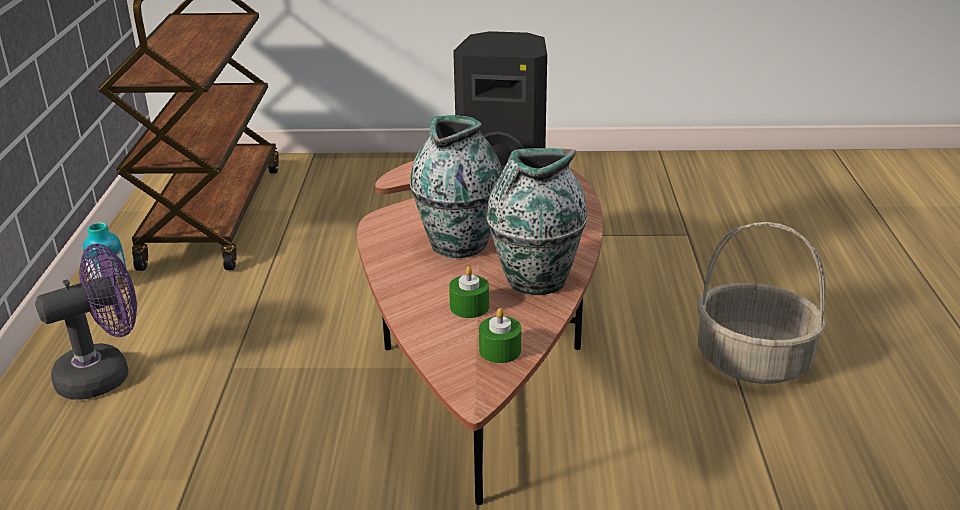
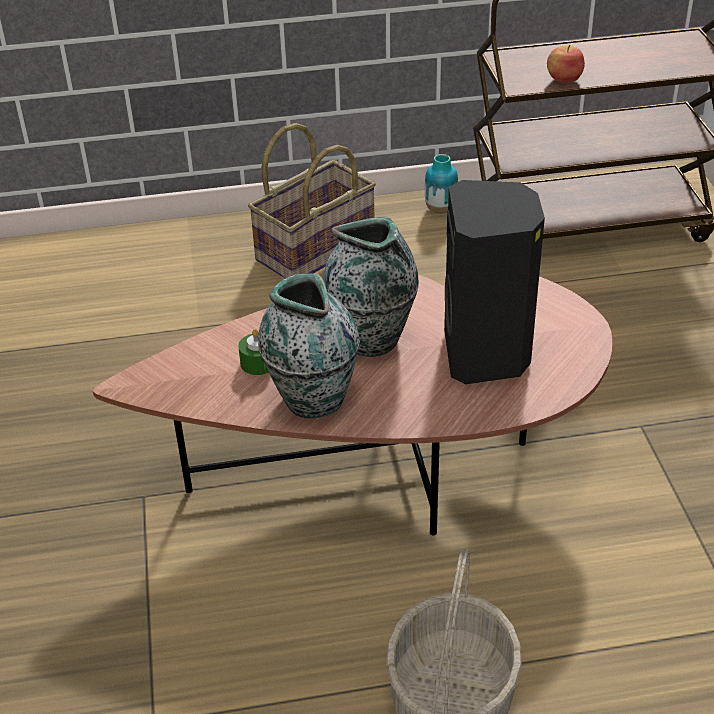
camera: 80 degrees right, 10 degrees up
(105, 374) = (314, 248): purple fan -> basket
(199, 62) = (564, 78): none -> apple
(500, 350) = (191, 390): green candle -> none

